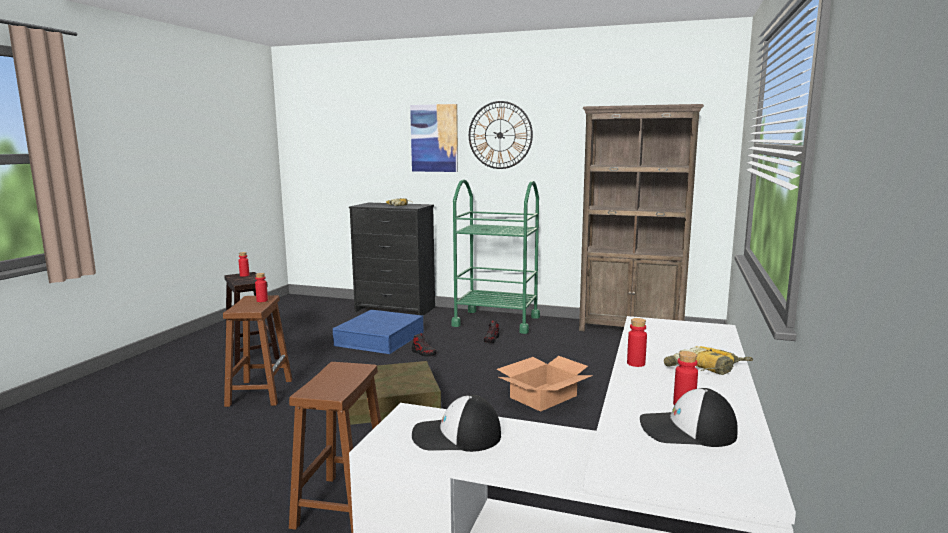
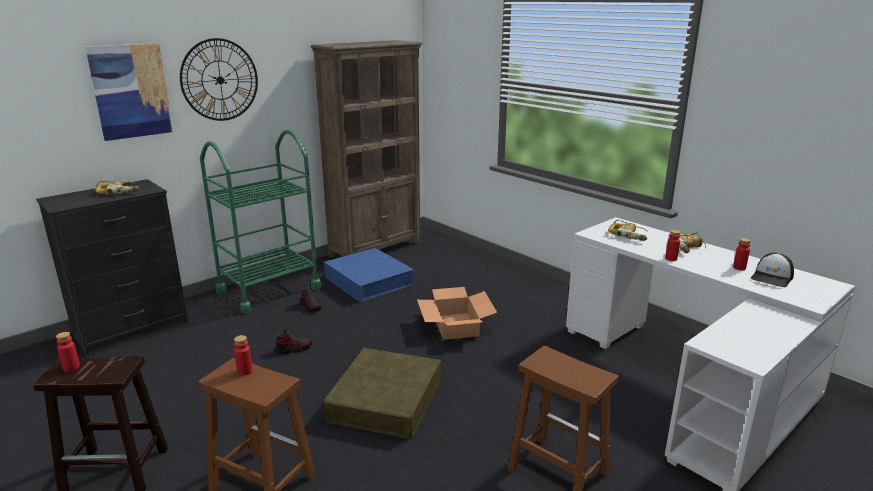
camera: 60 degrees left, 10 degrees up
(380, 338) = (213, 362): blue storage box -> blue storage box (368, 281)
(456, 436) = (747, 337): cap -> none
(678, 337) = (629, 235): none -> power drill

